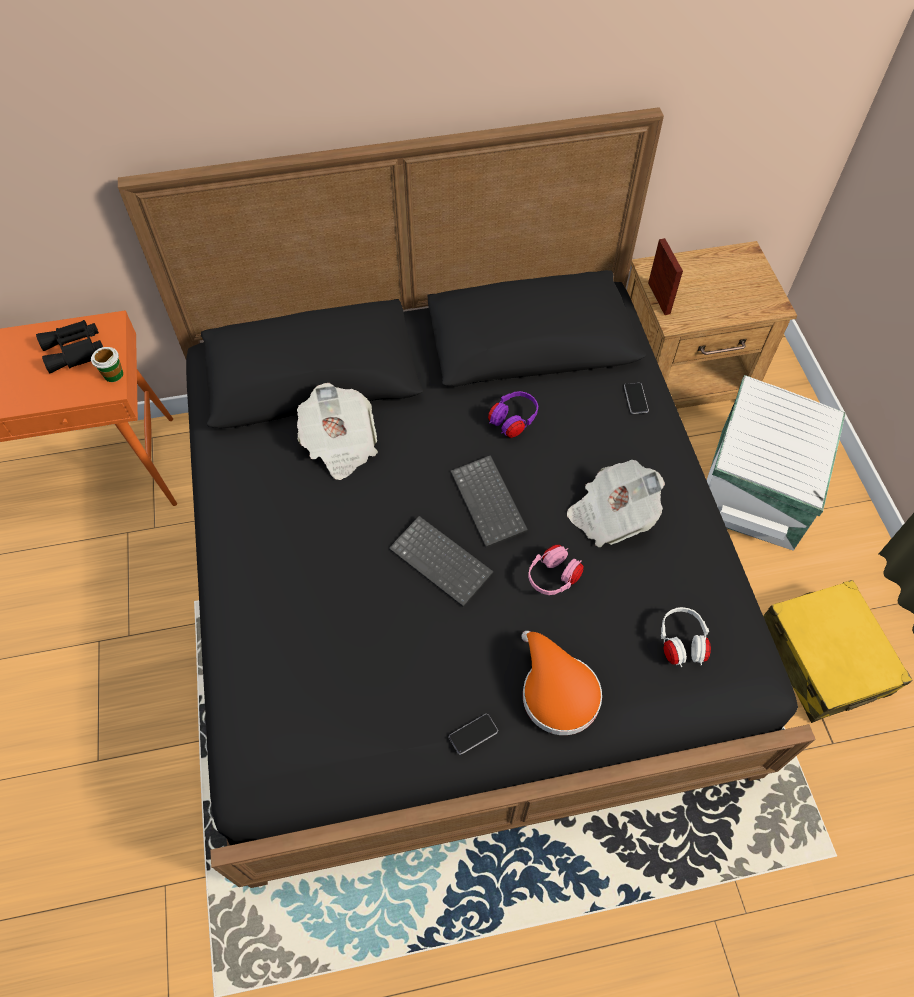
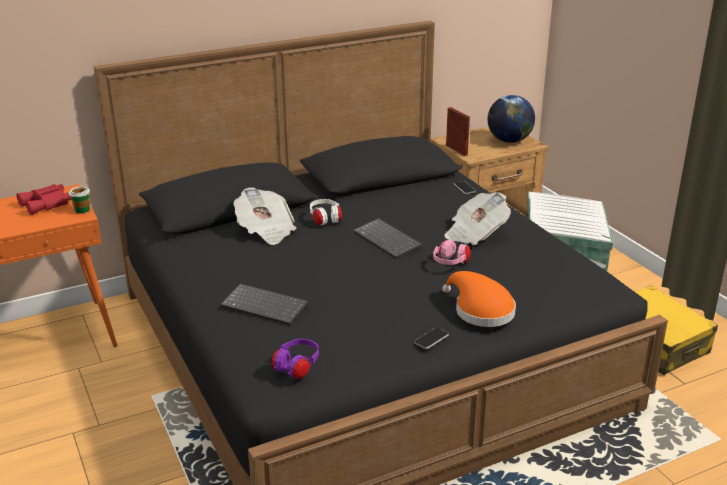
camera: 15 degrees left, 30 degrees down
(75, 351) = (47, 204): black binoculars -> red binoculars
(443, 561) = (368, 268): keyboard -> keyboard (266, 305)
(513, 421) = (386, 206): purple headphones -> purple headphones (297, 368)
(681, 643) = (554, 278): white headphones -> white headphones (325, 220)
(743, 289) = (509, 141): none -> globe

